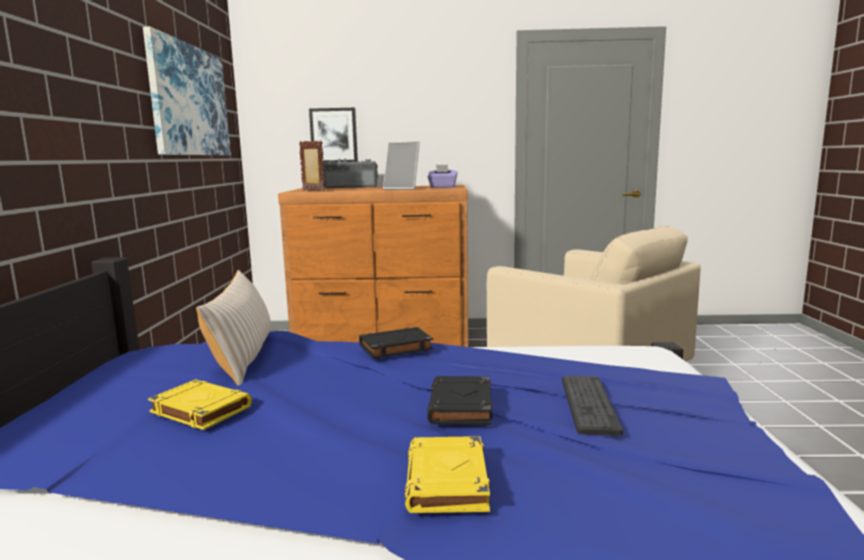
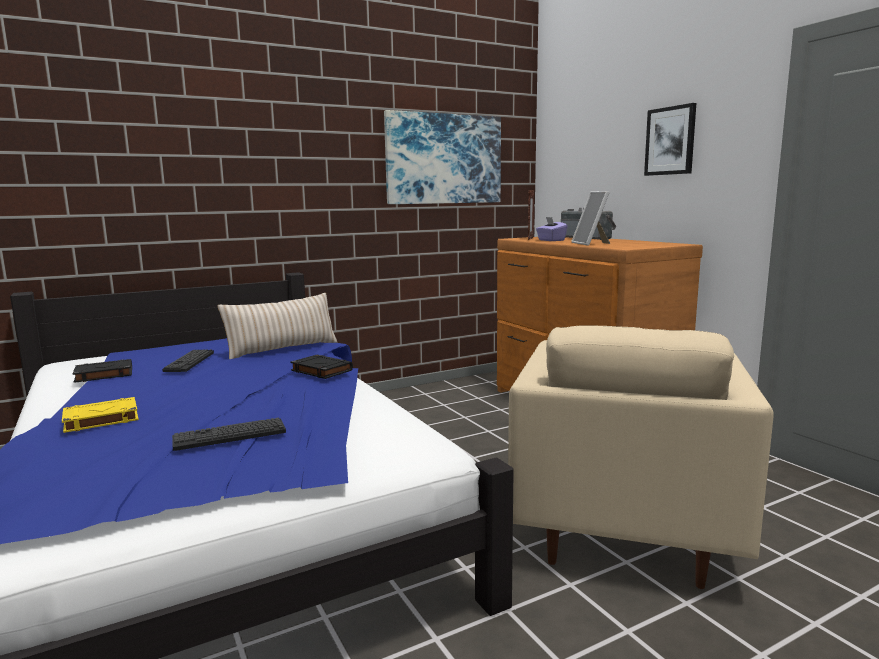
camera: 60 degrees right, 0 degrees up
(199, 409) = (189, 361): yellow book -> keyboard
(334, 135) = (595, 182): picture -> picture (670, 141)
(442, 187) = (641, 245): purple tissue box -> purple tissue box (551, 240)
(461, 407) = (210, 404): black book -> black book (103, 375)

